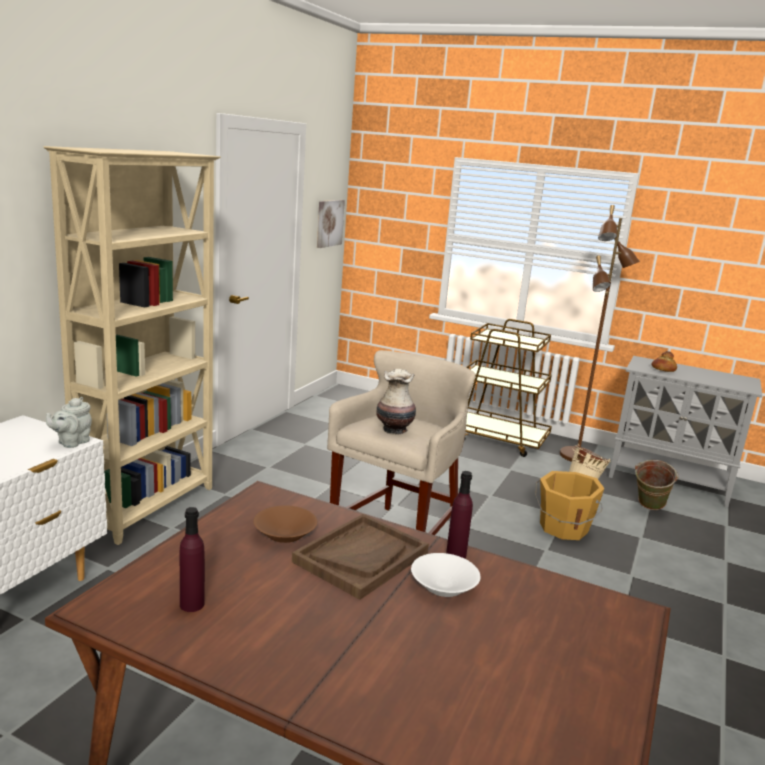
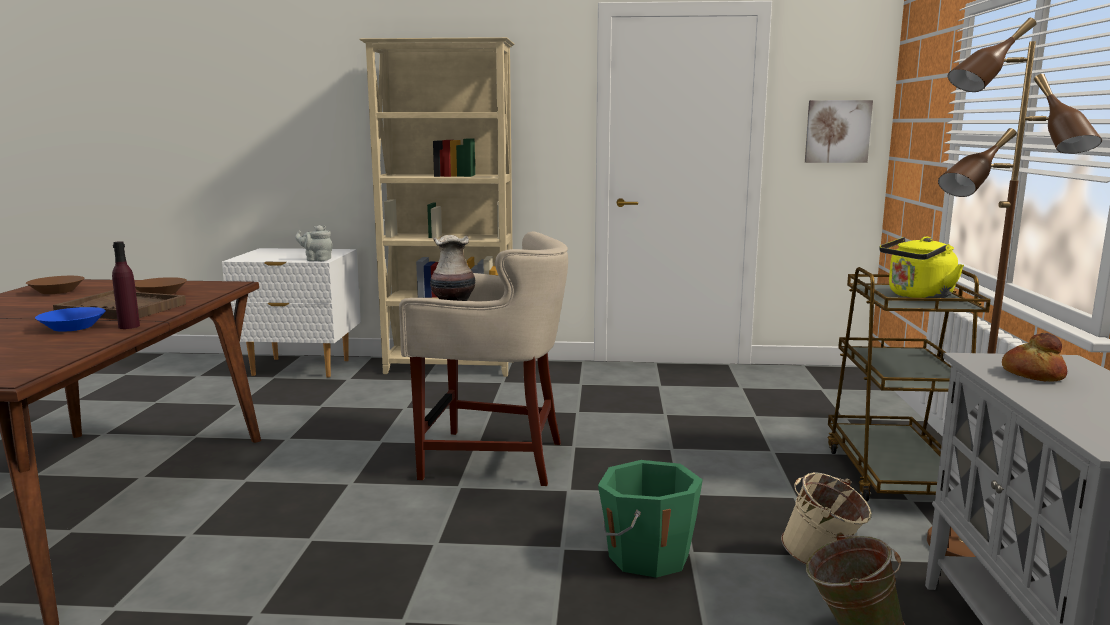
camera: 70 degrees right, 5 degrees down
(192, 604) = (56, 291): purple bottle -> brown bowl
(444, 585) = (73, 327): white bowl -> blue bowl
(512, 339) = (917, 296): none -> yellow kettle
(563, 528) = (646, 555): orange bucket -> green bucket

